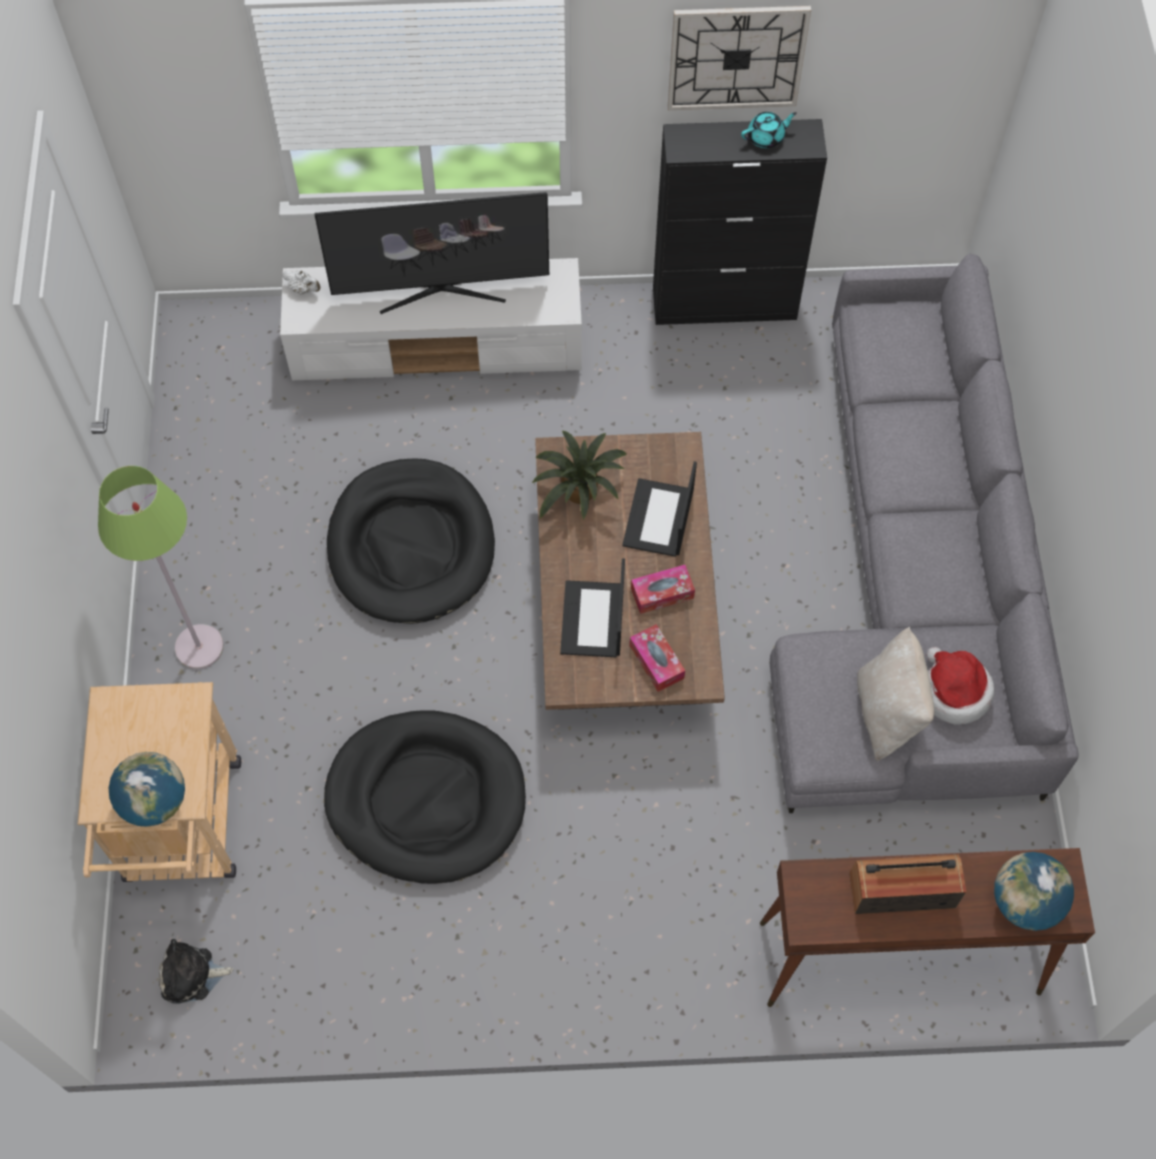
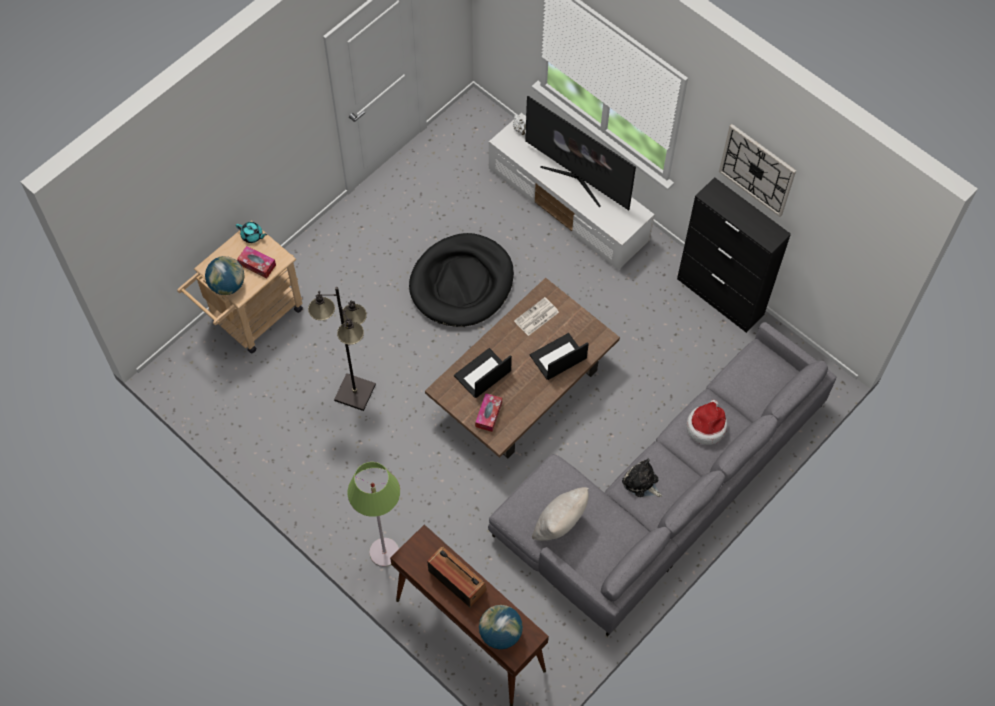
camera: 45 degrees right, 0 degrees up
(191, 975) = (198, 376): plush toy -> plush toy (641, 482)
(199, 647) = (333, 250): green floor lamp -> green floor lamp (384, 552)
(426, 799) = (354, 392): black dog bed -> black floor lamp
(579, 494) = (536, 317): potted plant -> newspaper
(662, 593) = (523, 389): tissue box -> tissue box (257, 265)
(766, 137) = (754, 221): turquoise teapot -> turquoise teapot (252, 236)
(953, 692) = (598, 543): hat -> hat (706, 426)

